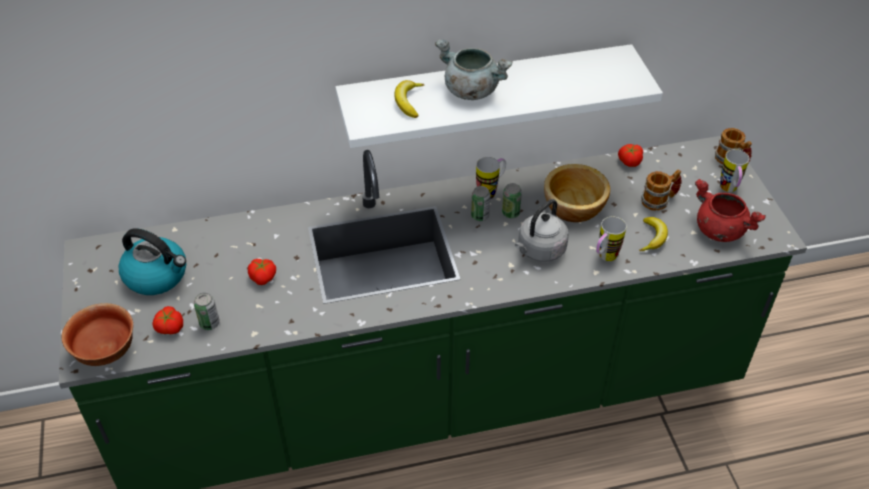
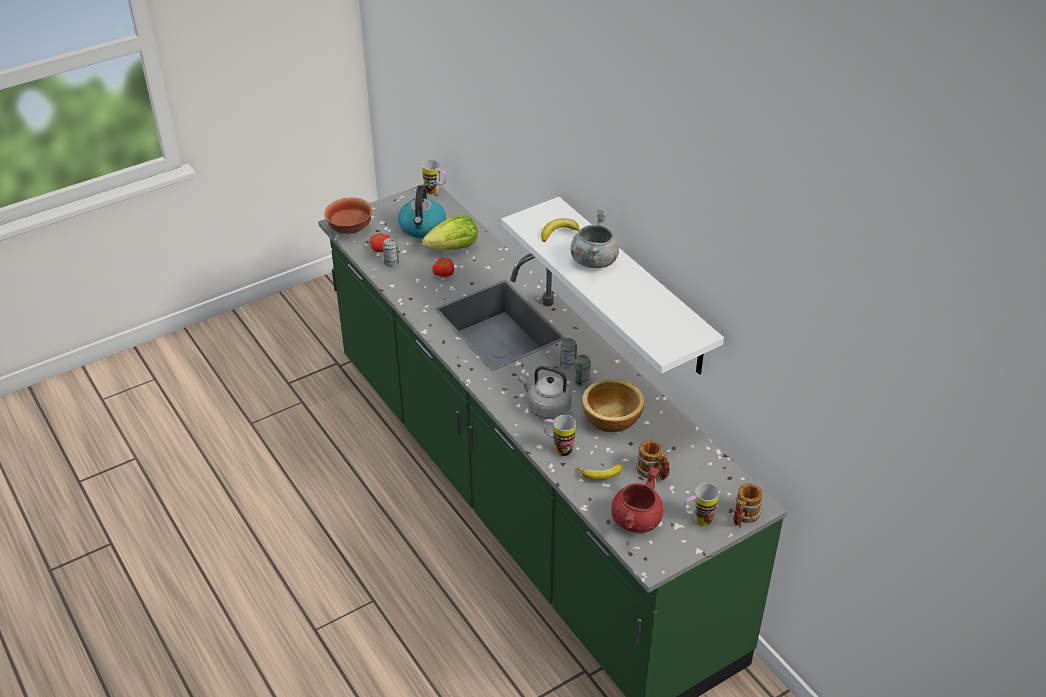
camera: 70 degrees right, 5 degrees down
(219, 256) = (453, 248): none -> lettuce
(490, 192) = (601, 365): mug -> mug (436, 192)
(629, 161) = (695, 443): tomato -> none

